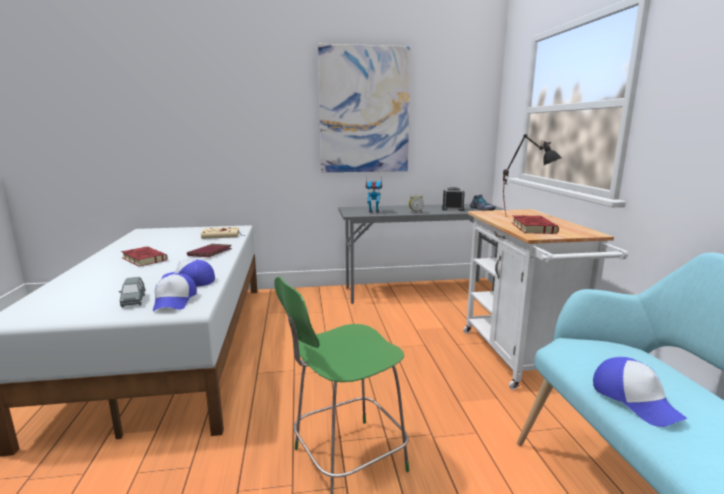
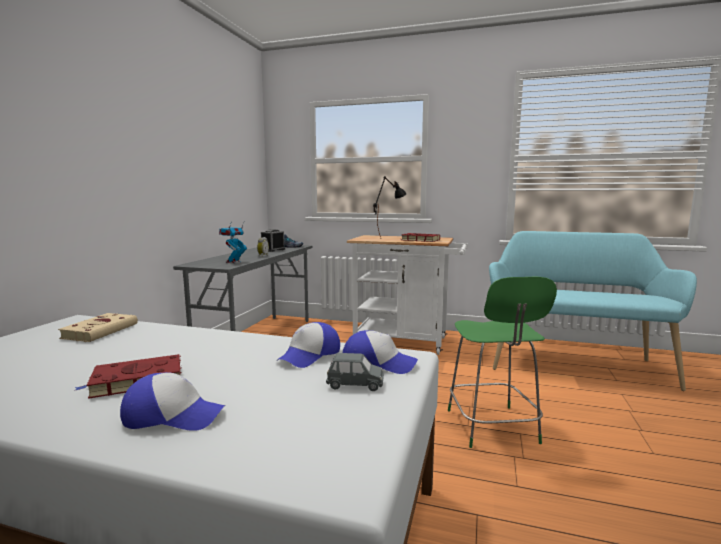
camera: 65 degrees left, 5 degrees down
(210, 253) = (190, 341): red book -> none
(364, 110) = (181, 148): picture -> none
(635, 400) = (571, 295): cap -> cap (173, 416)

